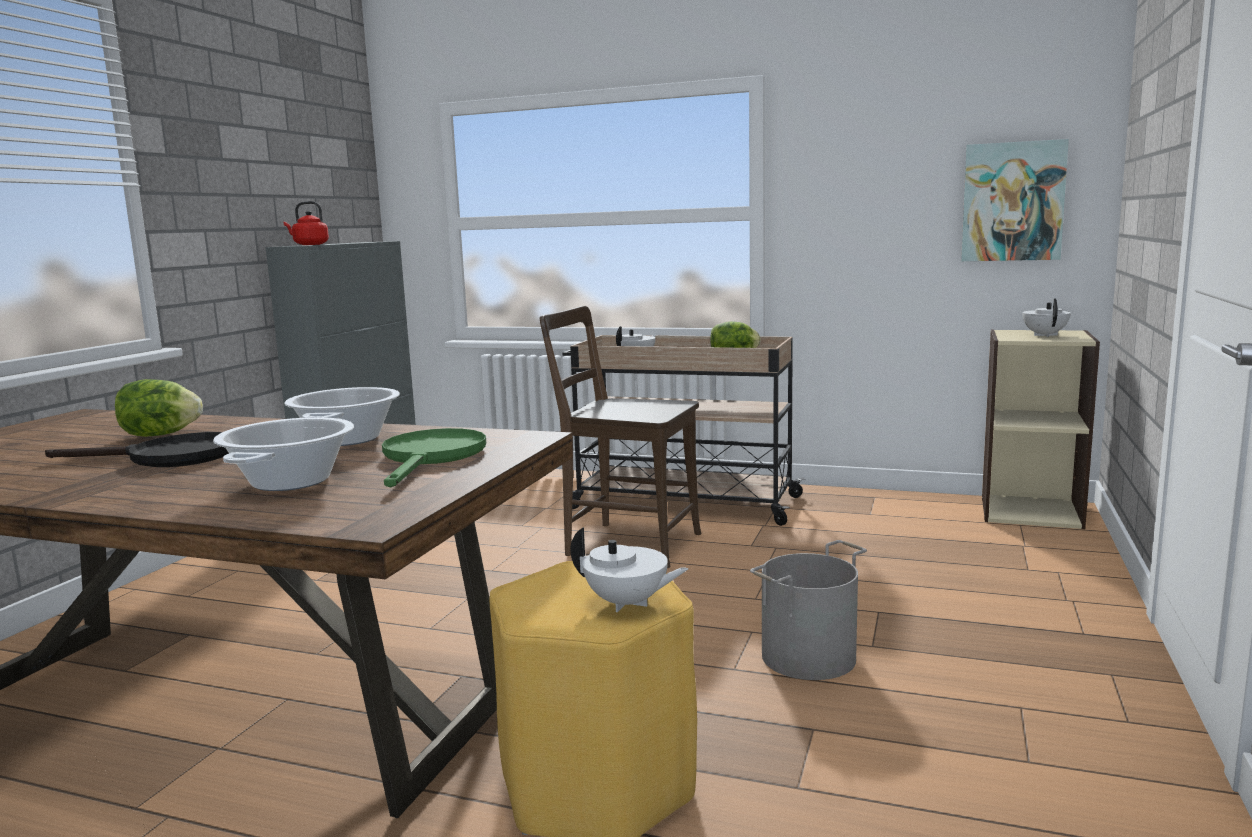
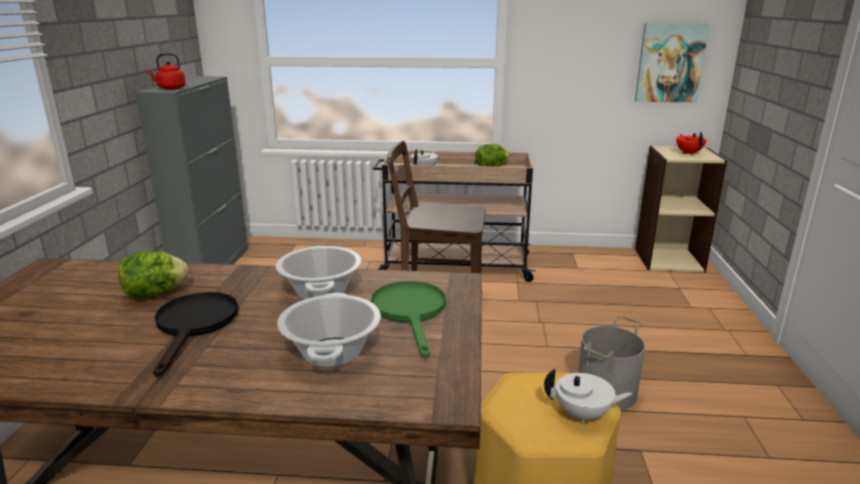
camera: 15 degrees left, 10 degrees up
(169, 457) = (195, 325): black frying pan -> black frying pan turned 75 degrees counterclockwise
(1045, 335) = (689, 153): white teapot -> red teapot

